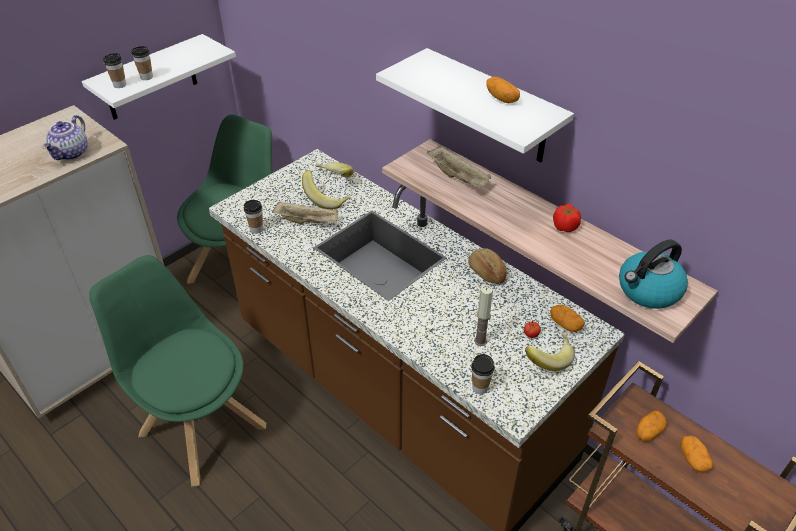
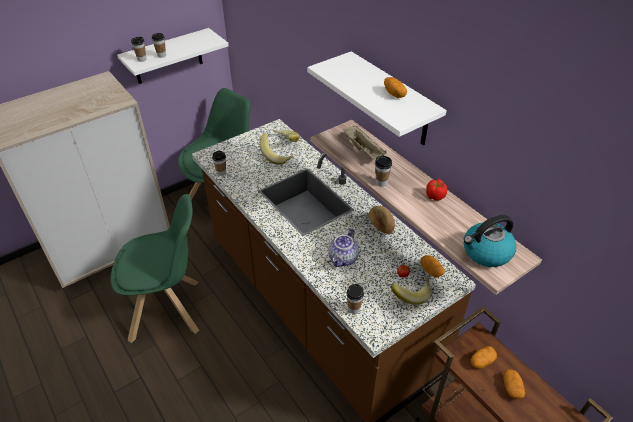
camera: 10 degrees right, 0 degrees up
(72, 154) = (98, 105): teapot -> teapot (343, 259)
(198, 426) = (169, 310): green chair -> green chair turned 120 degrees clockwise
(308, 221) = (259, 171): beige tray -> none
(480, 341) = (363, 274): candle -> none
(492, 217) = (381, 183): none -> cup

